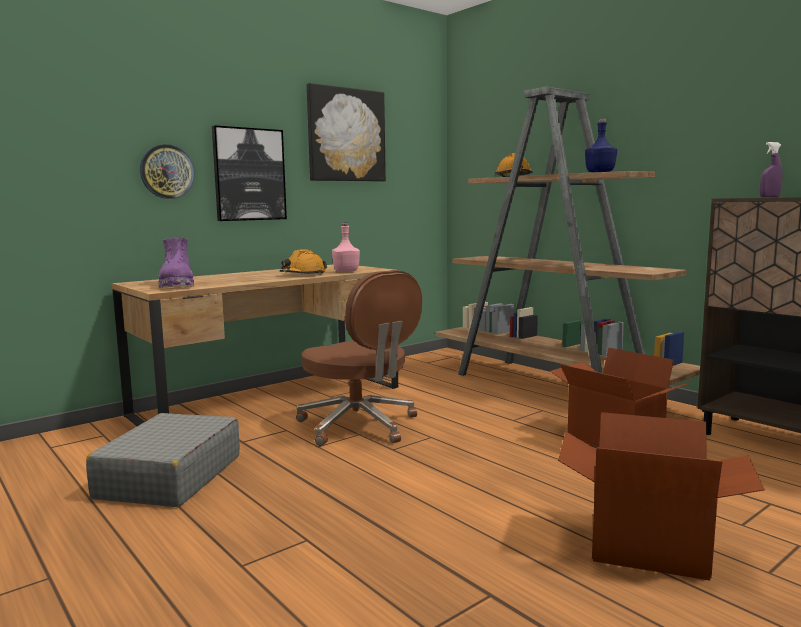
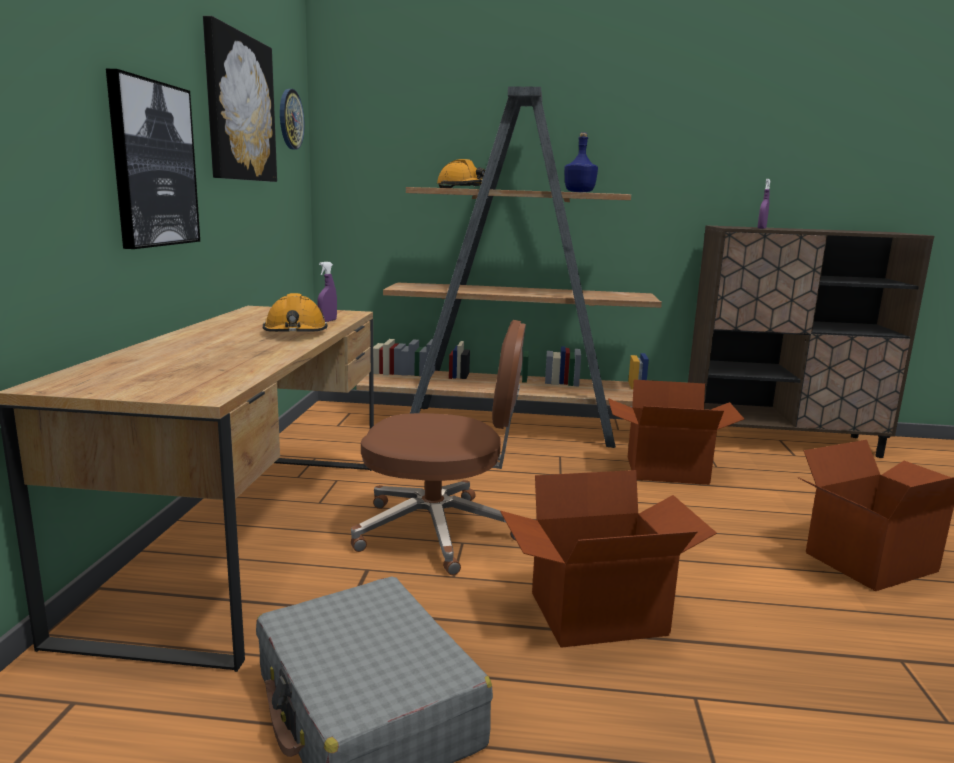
camera: 45 degrees left, 5 degrees up
(167, 171) = (53, 153): wall clock -> wall clock (290, 119)
(177, 285) = (185, 379): purple boot -> none
(346, 271) = (327, 321): pink bottle -> purple spray bottle
(348, 489) = (598, 615): none -> cardboard box

